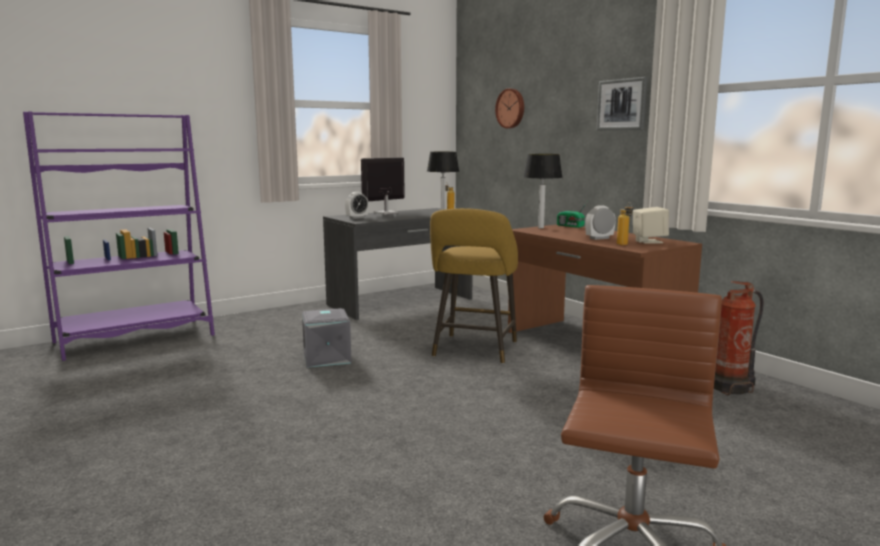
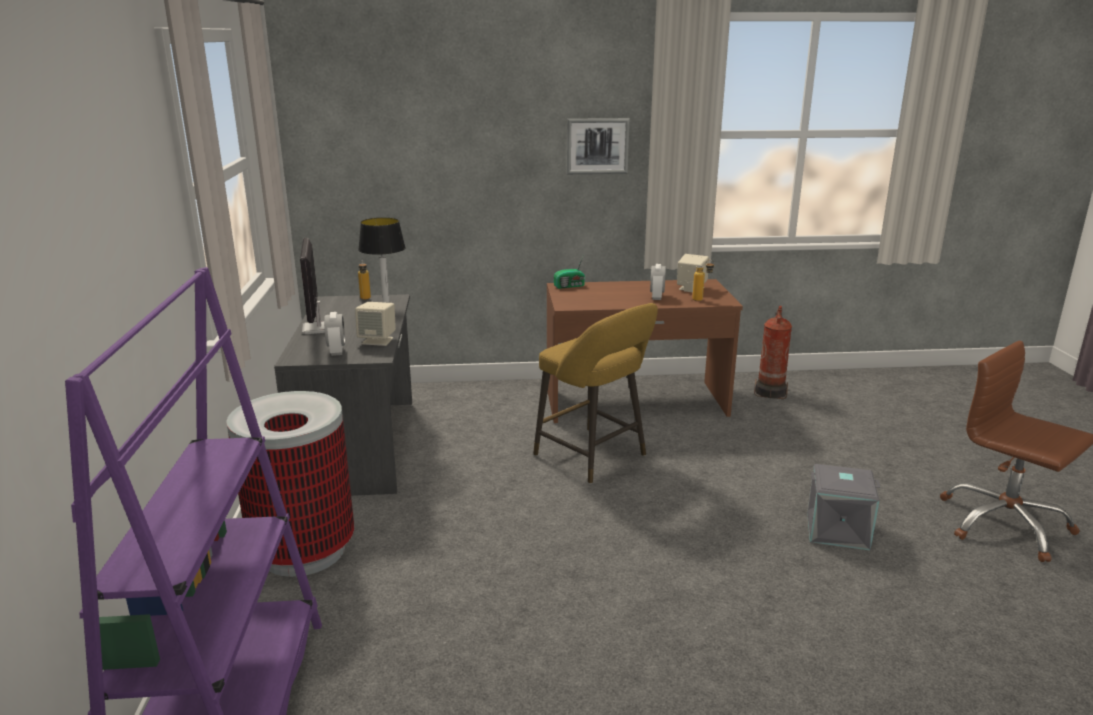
camera: 60 degrees left, 10 degrees up
(278, 318) = (303, 551): none -> trash can
(326, 358) = (528, 550): grey storage box -> grey storage box (837, 531)
(384, 219) = (378, 341): none -> beige speaker
(511, 108) = (413, 145): wall clock -> none
(541, 228) = (566, 298): table lamp -> none

